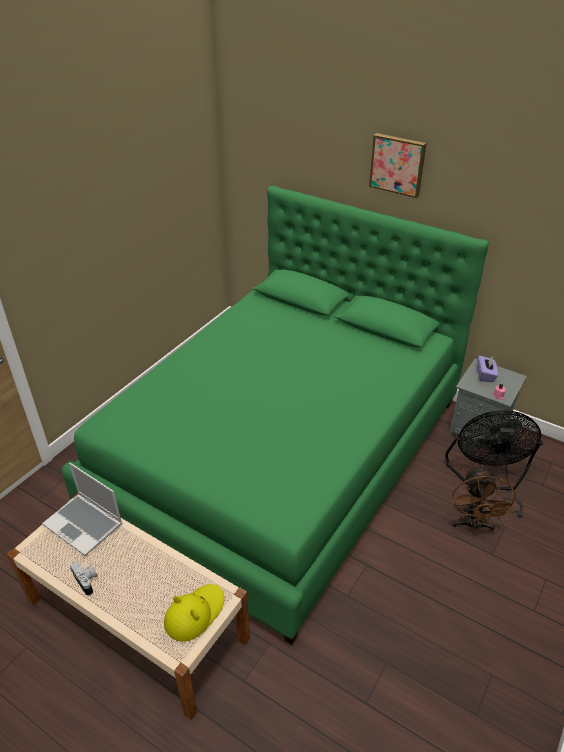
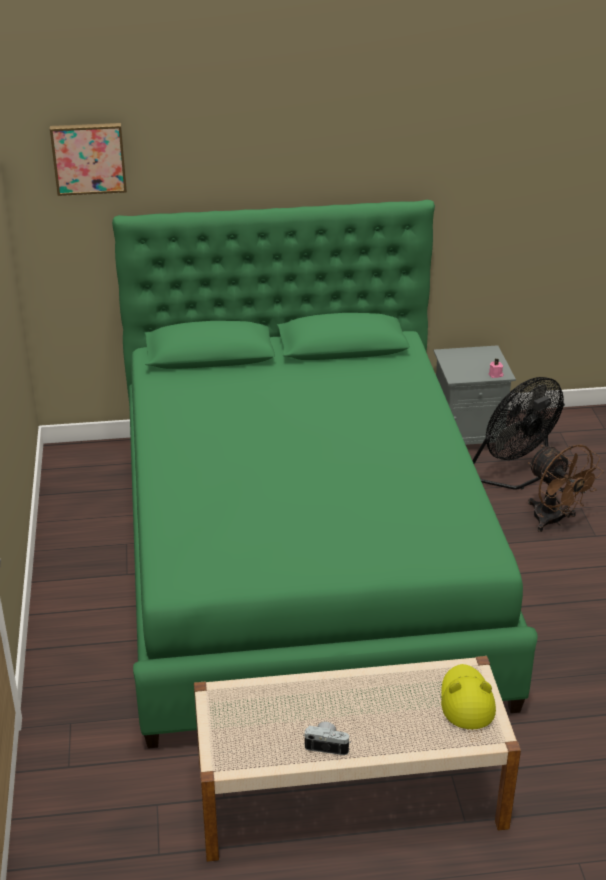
camera: 40 degrees left, 5 degrees down
(85, 525) = (249, 704): laptop -> none
(398, 164) = (296, 141): picture -> picture (89, 158)
(485, 375) = (462, 361): purple tissue box -> none

